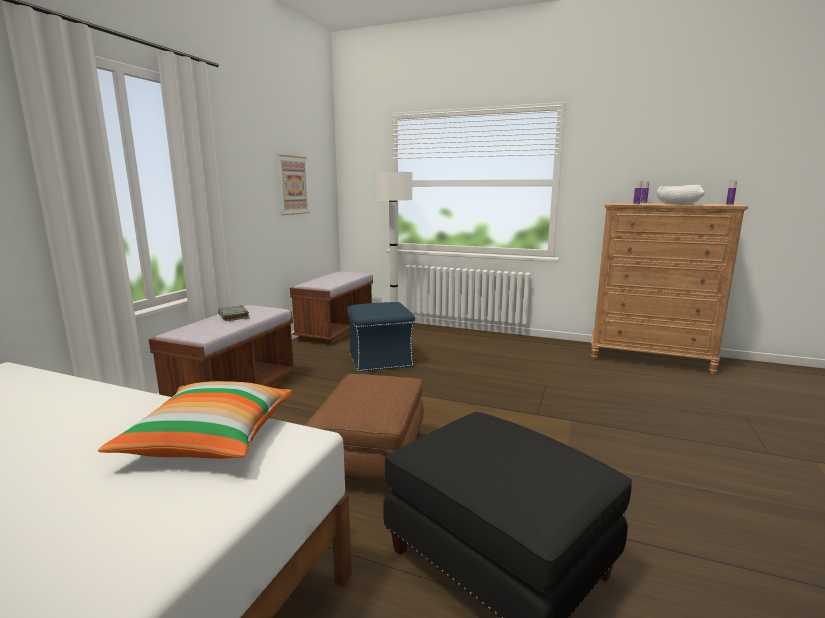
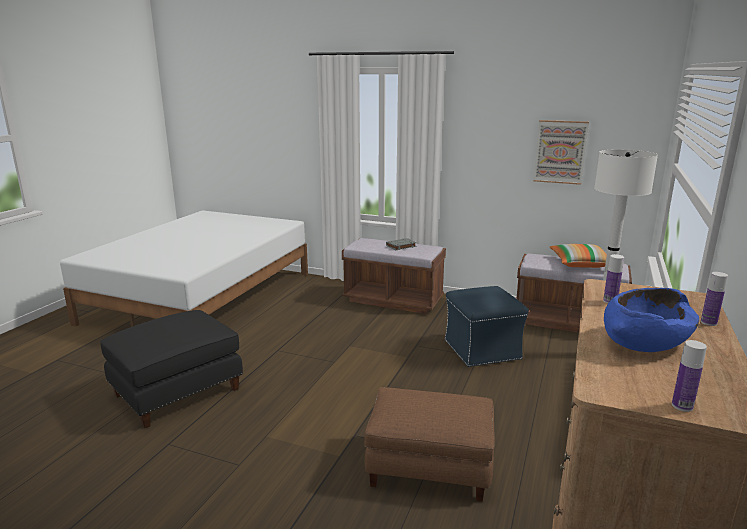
camera: 90 degrees right, 5 degrees up
(210, 439) = (195, 261): pillow -> pillow (581, 264)
(371, 458) = (294, 353): brown ottoman -> brown ottoman (428, 467)
(677, 204) = (645, 340): white bowl -> blue bowl

